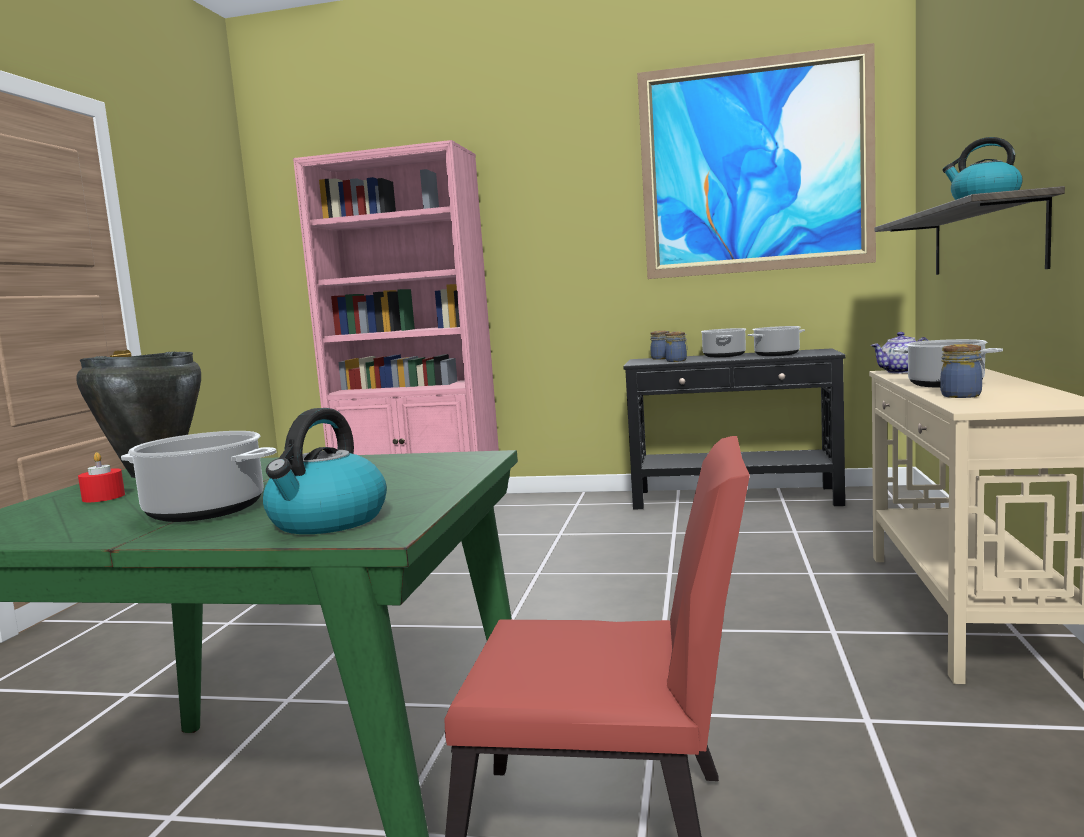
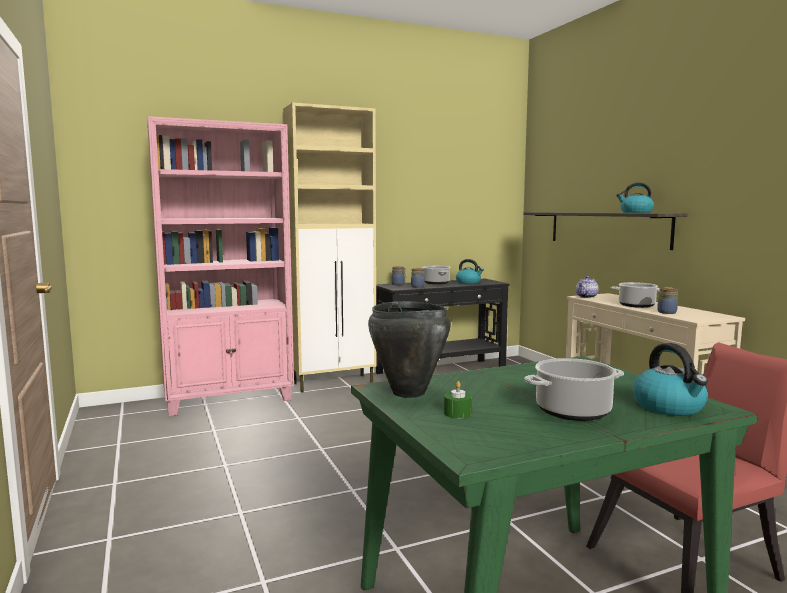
camera: 35 degrees left, 0 degrees up
(103, 497) = (457, 413): red candle -> green candle
(563, 499) = (334, 383): none -> beige cabinet
(755, 166) = (449, 167): picture -> none
(777, 354) = (468, 282): cooking pot -> kettle

